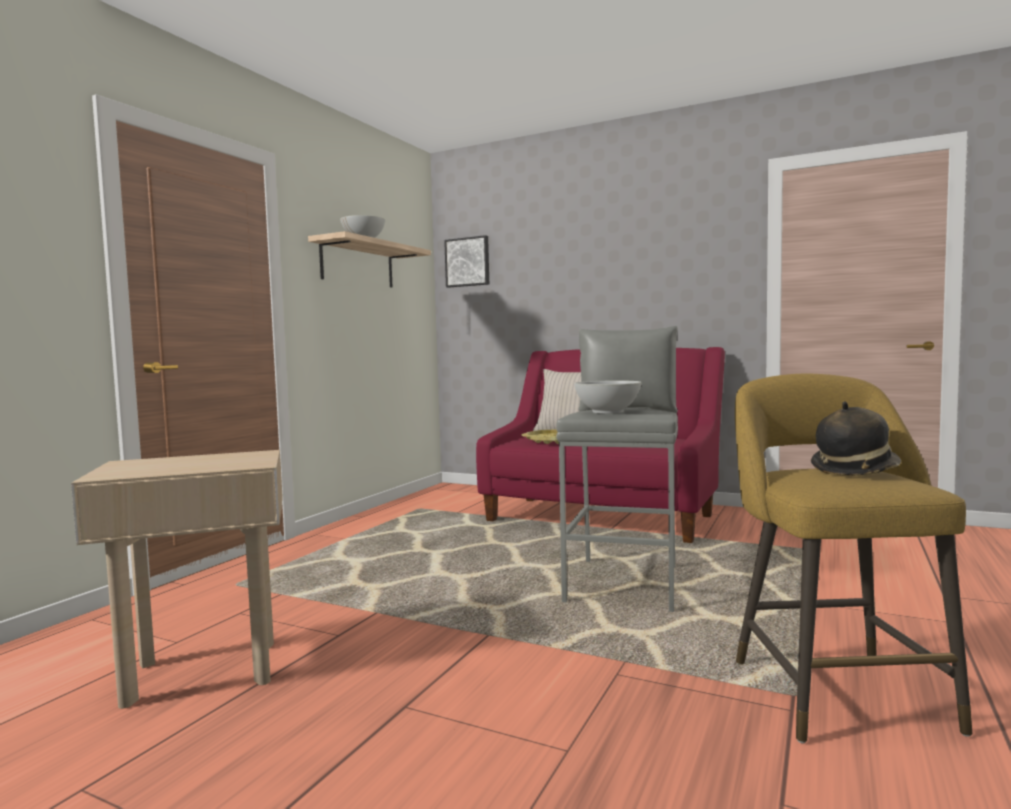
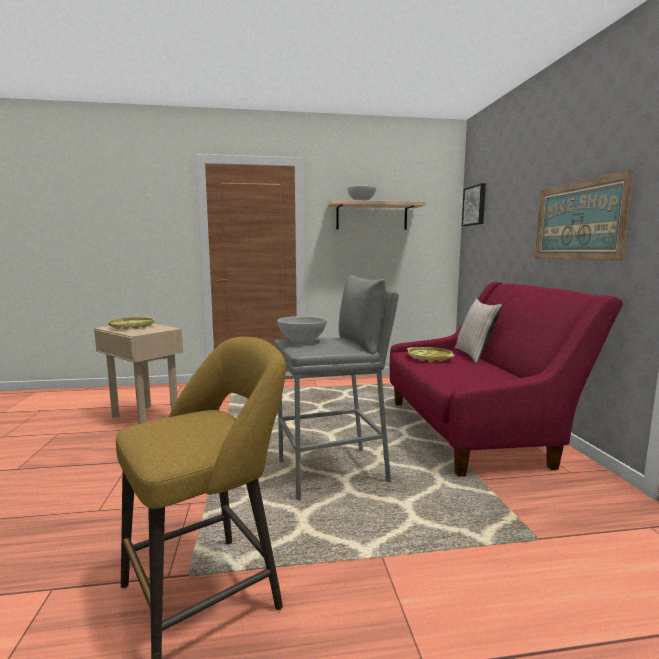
camera: 55 degrees right, 5 degrees up
(158, 465) = (132, 326): none -> yellow tray
(654, 282) = (578, 221): none -> picture
(854, 470) = (214, 430): hat -> none

